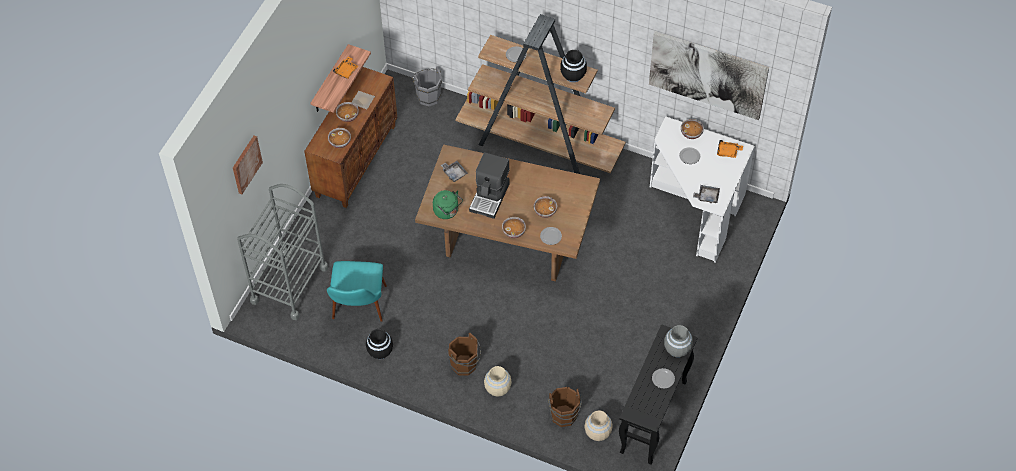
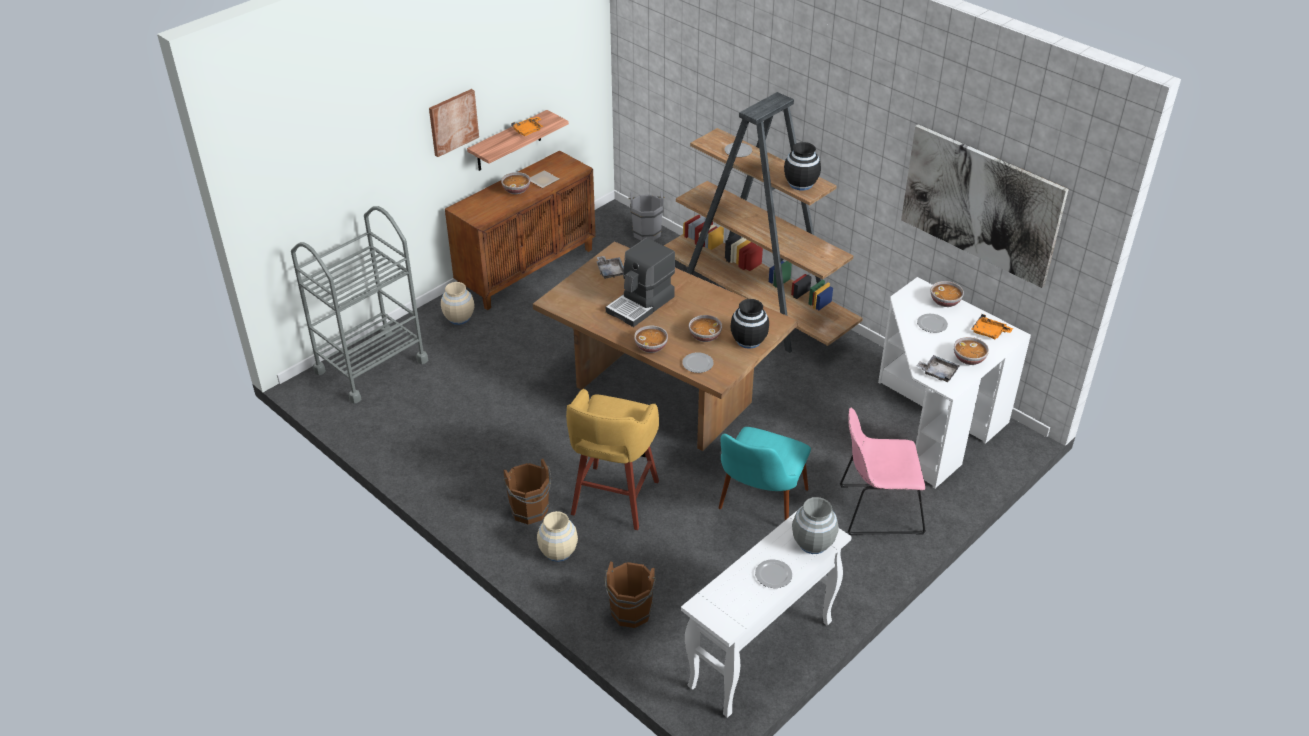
camera: 20 degrees right, 15 degrees down
(246, 164) = (328, 156): picture -> picture (453, 122)
(340, 143) = (491, 211): bowl -> bowl (969, 359)
(358, 311) = (434, 415): turquoise chair -> turquoise chair (758, 509)
(380, 351) = (433, 465): black vase -> black vase (749, 340)
(447, 211) = (578, 306): green kettle -> none
(515, 338) = (614, 500): none -> yellow stool
(597, 433) = (668, 650): beige vase -> beige vase (459, 318)
(653, 418) = (760, 655): black console table -> white console table
(684, 290) = (876, 509): none -> pink chair

